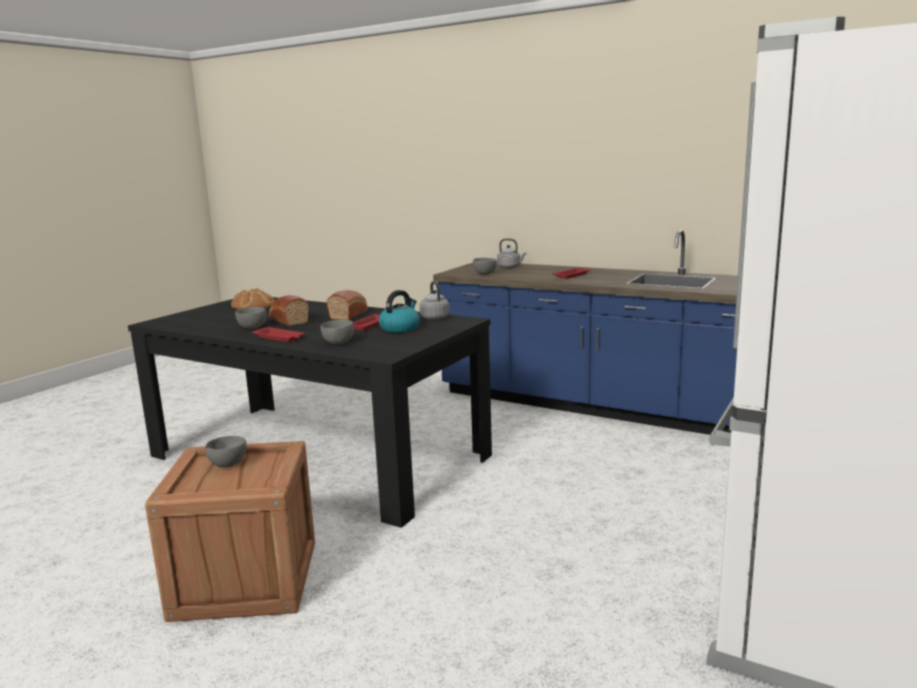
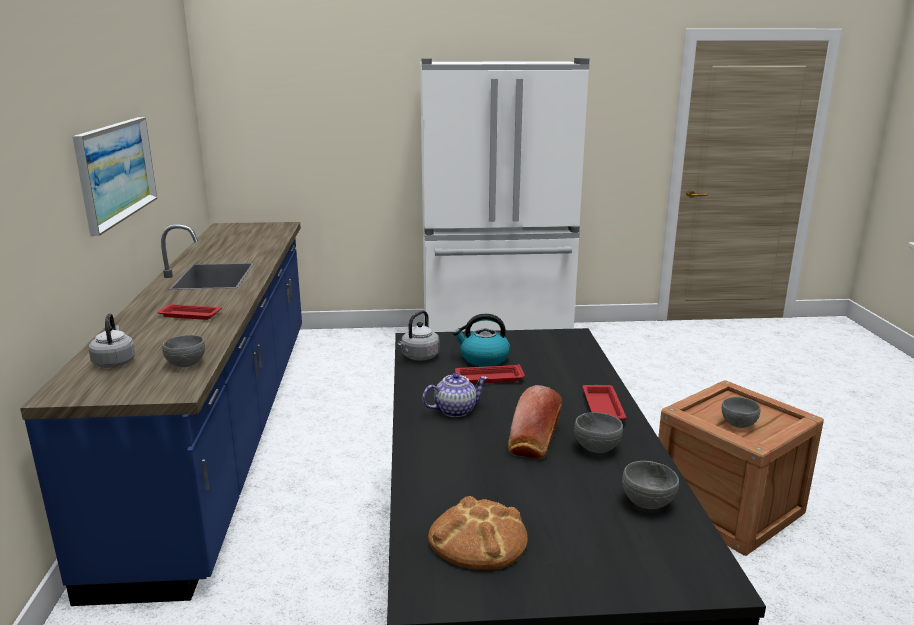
camera: 125 degrees left, 5 degrees up
(339, 343) = (571, 367): grey bowl -> grey bowl (646, 503)
(349, 315) = (455, 410): bread -> teapot
(658, 175) = (116, 171): none -> picture

